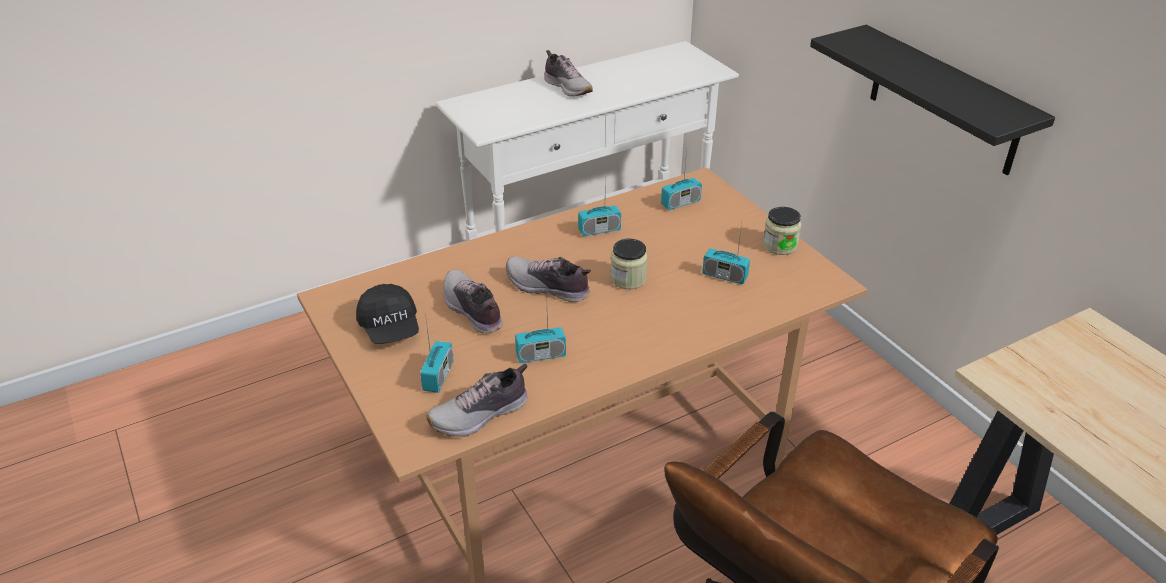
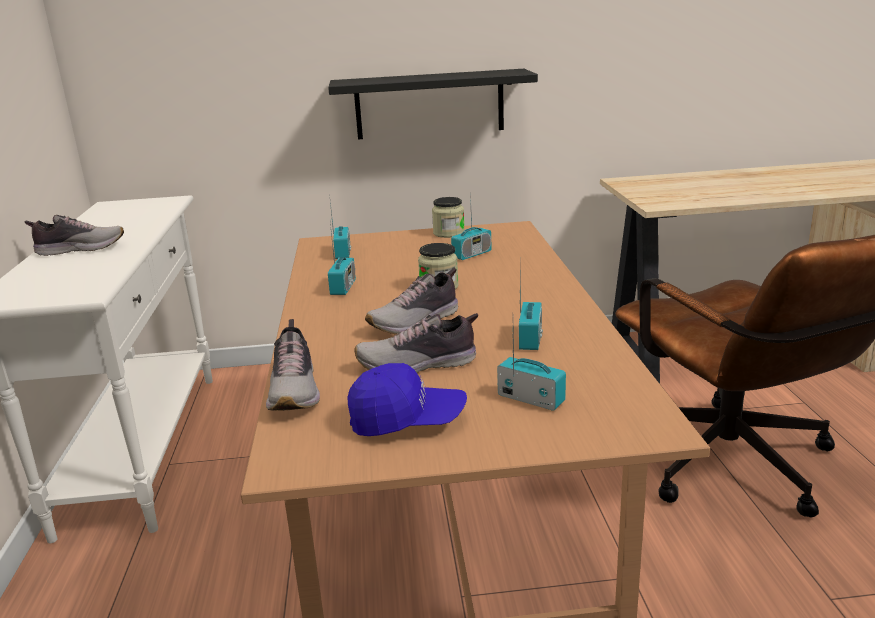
camera: 65 degrees left, 15 degrees down
(390, 328) = (407, 421): black cap -> blue cap
(481, 415) = (615, 382): shoe -> shoe (295, 390)

